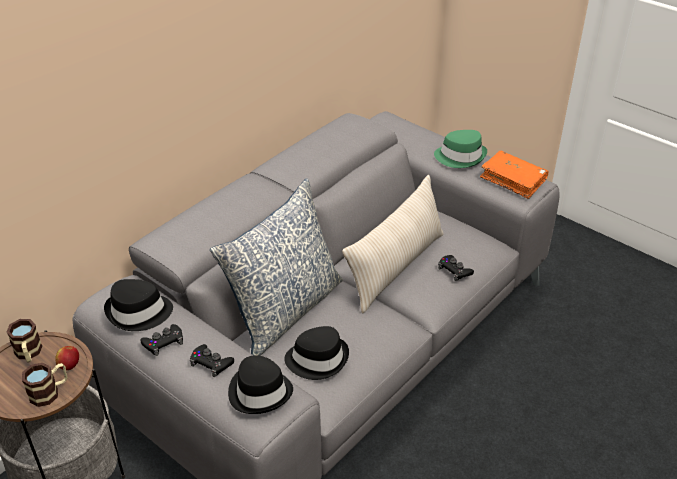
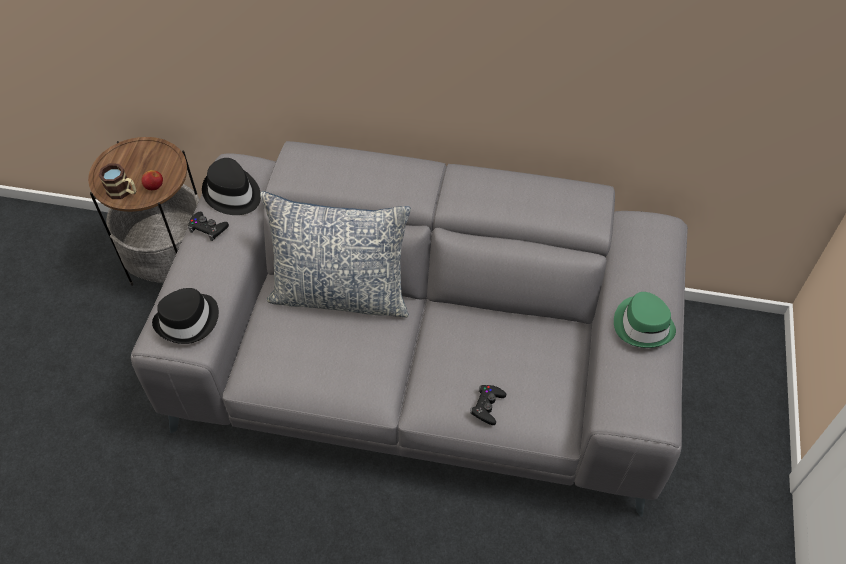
camera: 60 degrees right, 15 degrees up
(29, 354) = (154, 157): mug -> none
(211, 363) = (202, 271): black game controller -> none
(317, 359) = (292, 347): black hat -> none
(395, 267) = (457, 352): beige pillow -> none
(513, 180) = (638, 394): orange book -> none

